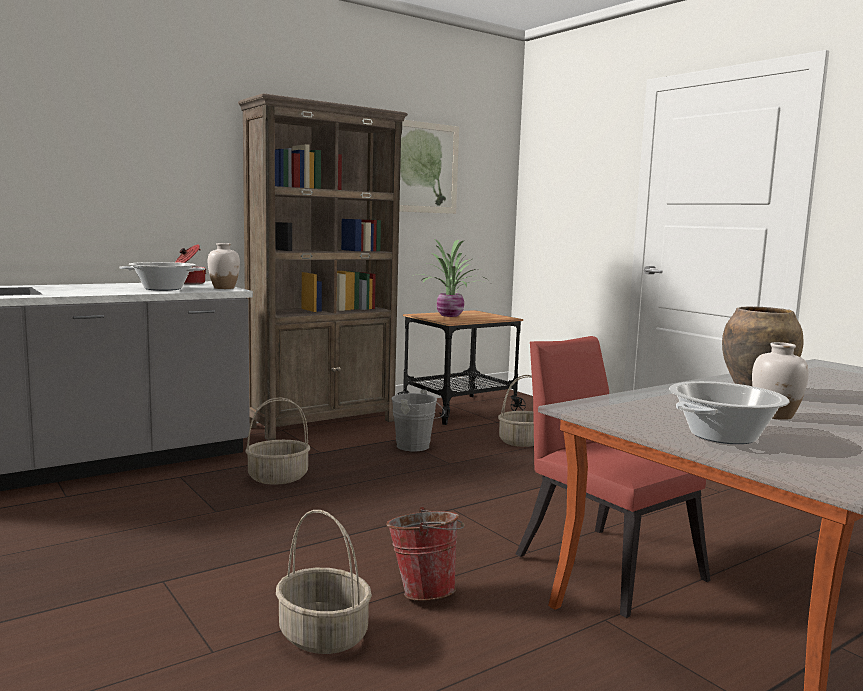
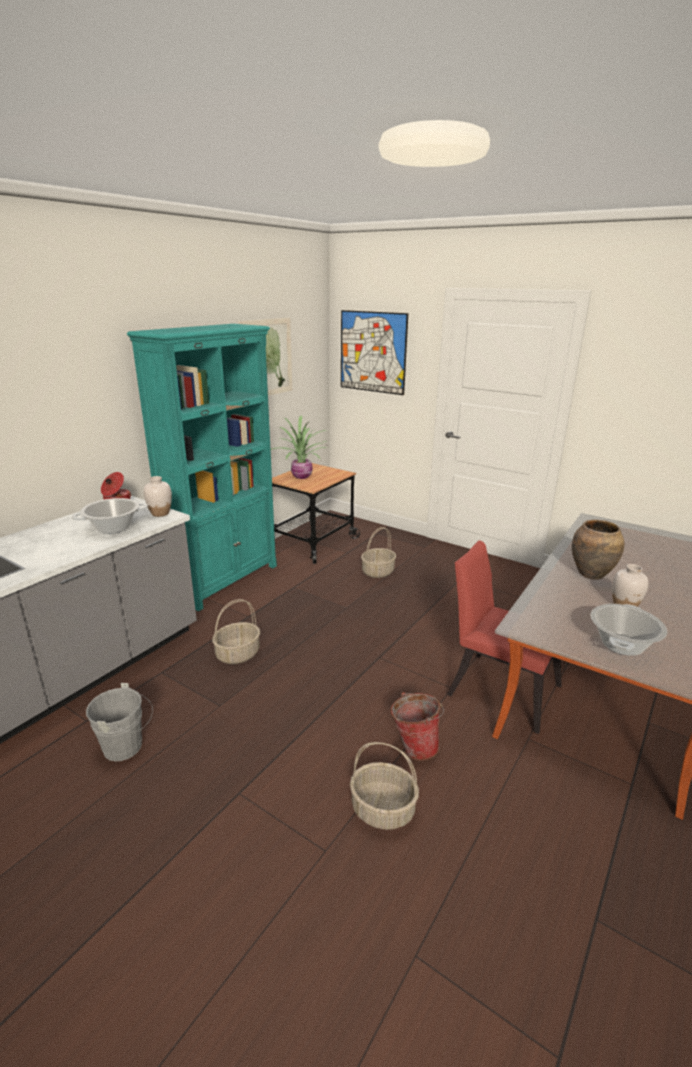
camera: 20 degrees left, 15 degrees up
(323, 423) = (226, 580): brown bookcase -> turquoise bookcase
(416, 447) = (311, 594): grey bucket -> grey bucket (127, 747)
(563, 173) = (372, 352): none -> picture

